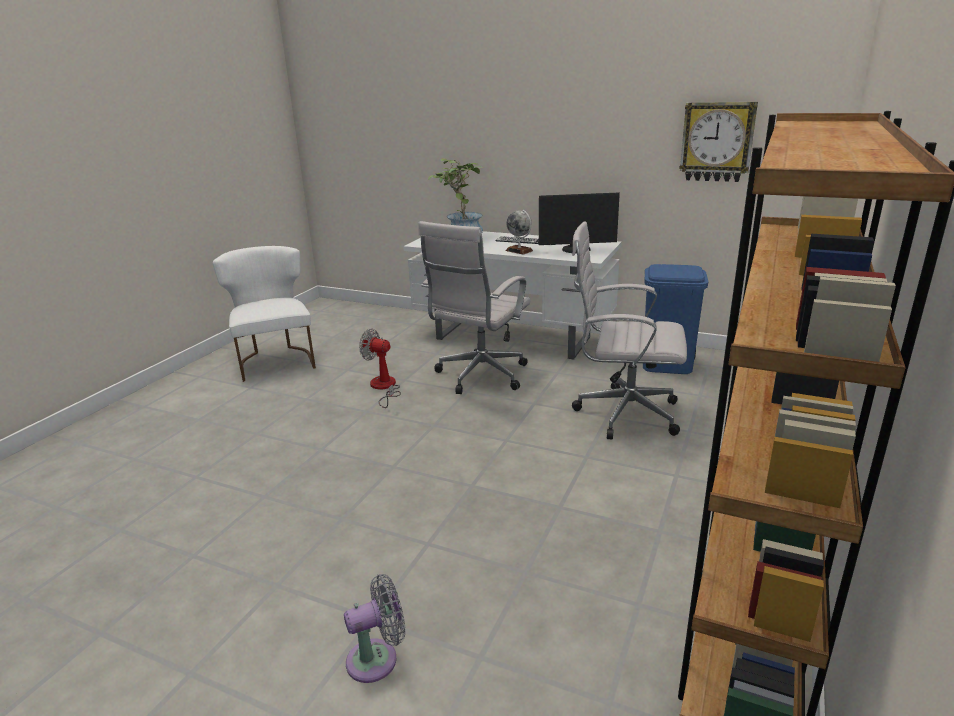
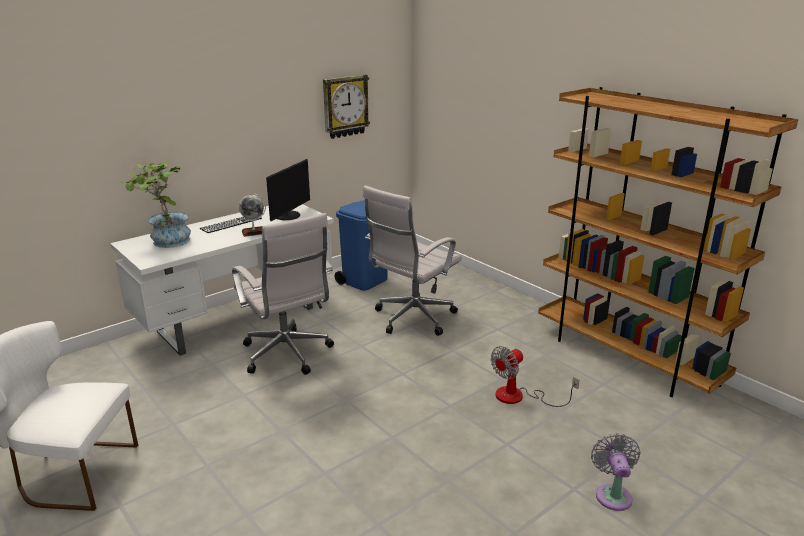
camera: 65 degrees left, 0 degrees up
(384, 388) = (245, 410): fan -> fan (519, 397)

